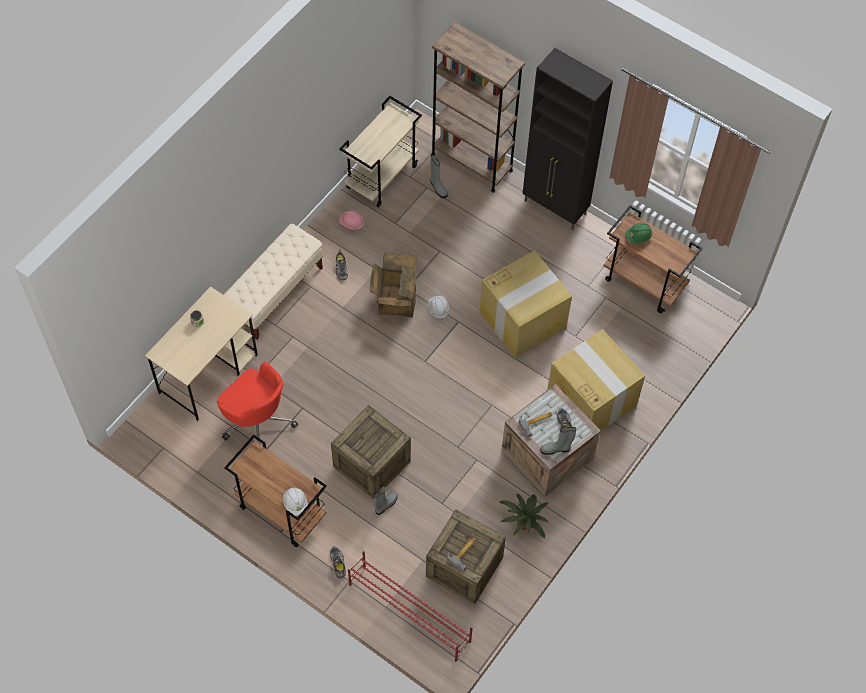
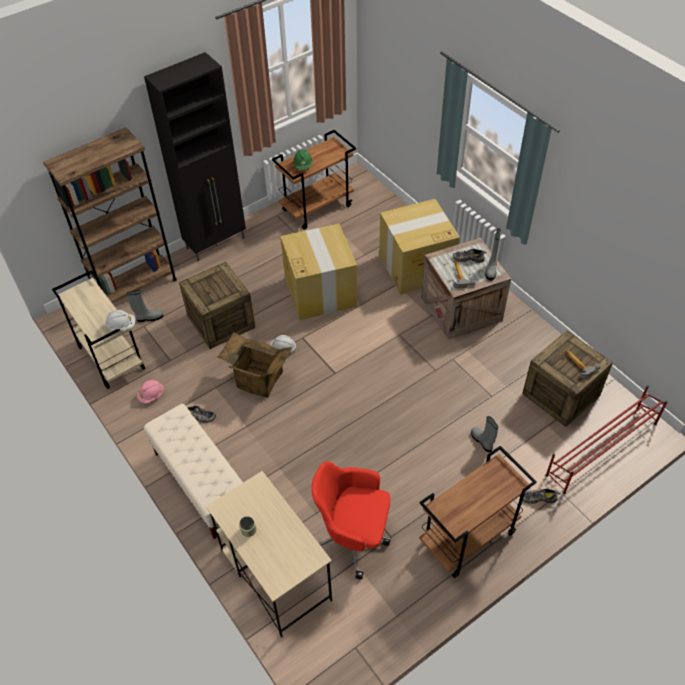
camera: 70 degrees left, 10 degrees down
(257, 421) = (353, 537): red office chair -> red office chair turned 135 degrees counterclockwise
(295, 504) = (511, 483): white hard hat -> white hard hat (121, 326)
(371, 464) = (434, 442): crate -> crate (221, 322)
(523, 523) = (525, 341): potted plant -> none

